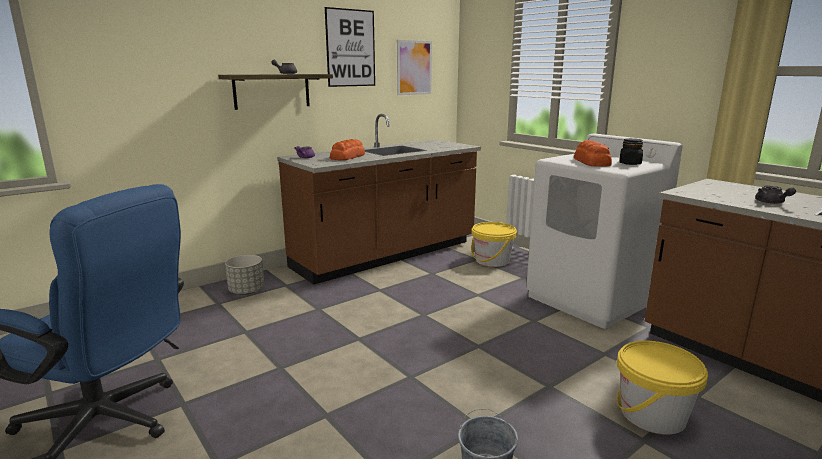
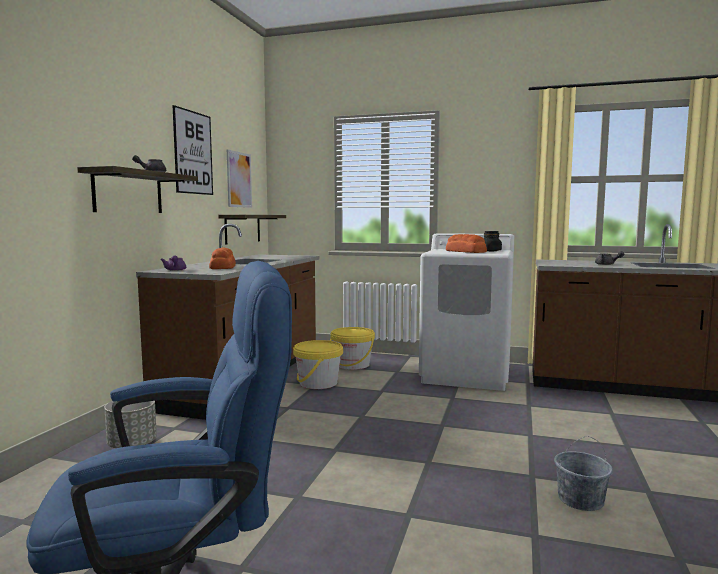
camera: 35 degrees left, 10 degrees down
(417, 115) = (242, 228): none -> shelf
(652, 414) = (608, 430): yellow bucket -> yellow bucket (318, 383)

